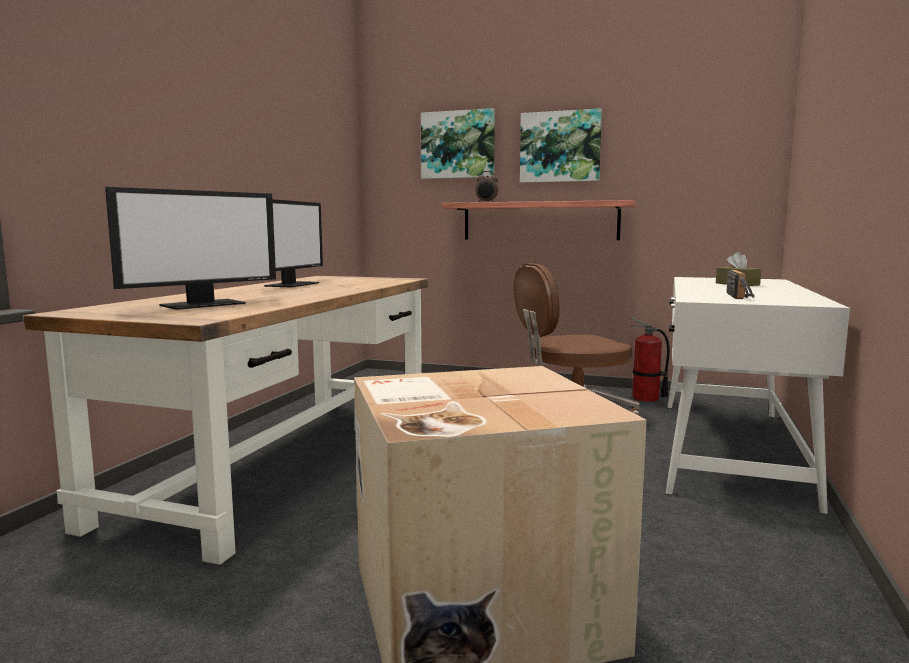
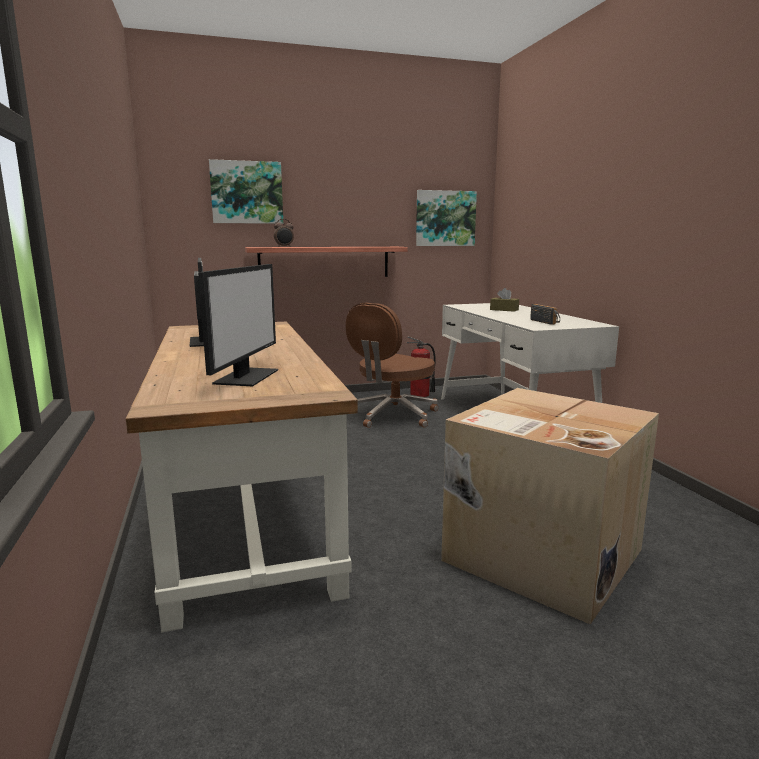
camera: 35 degrees left, 5 degrees up
(560, 147) = (338, 200): picture -> picture (445, 218)

